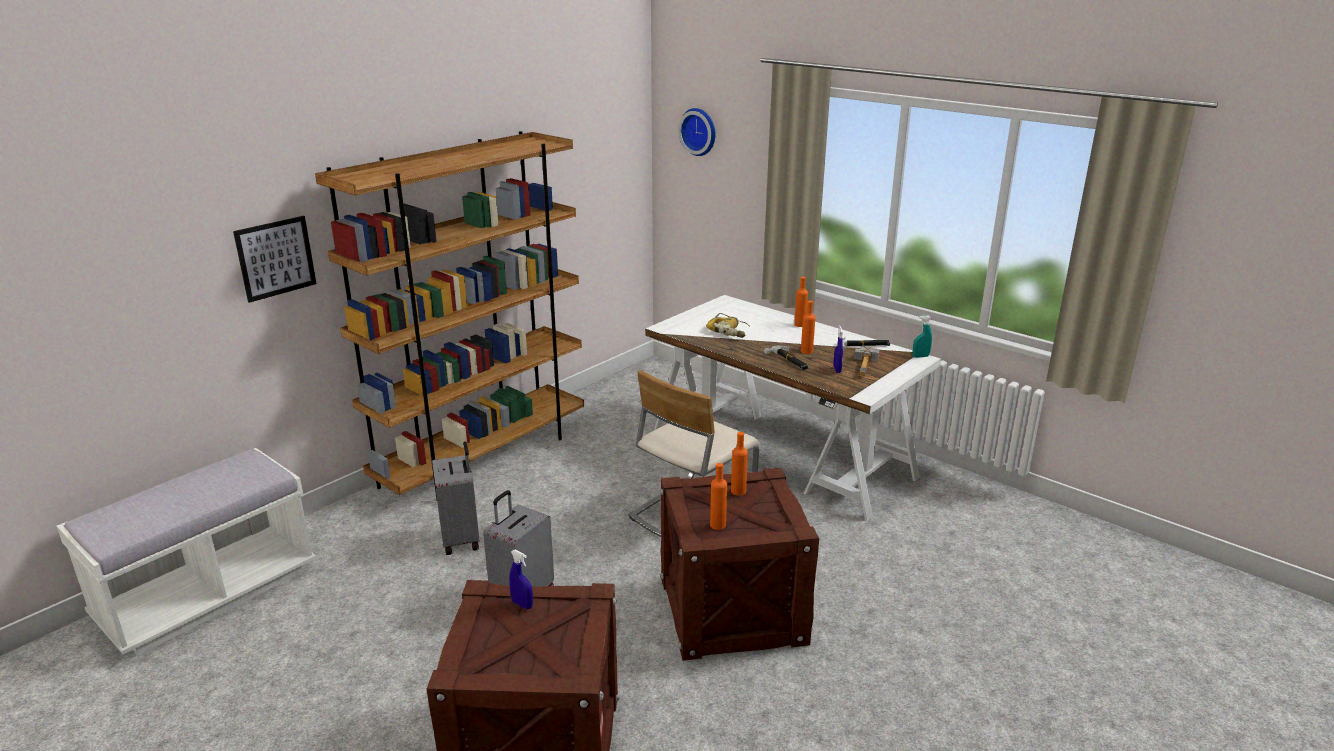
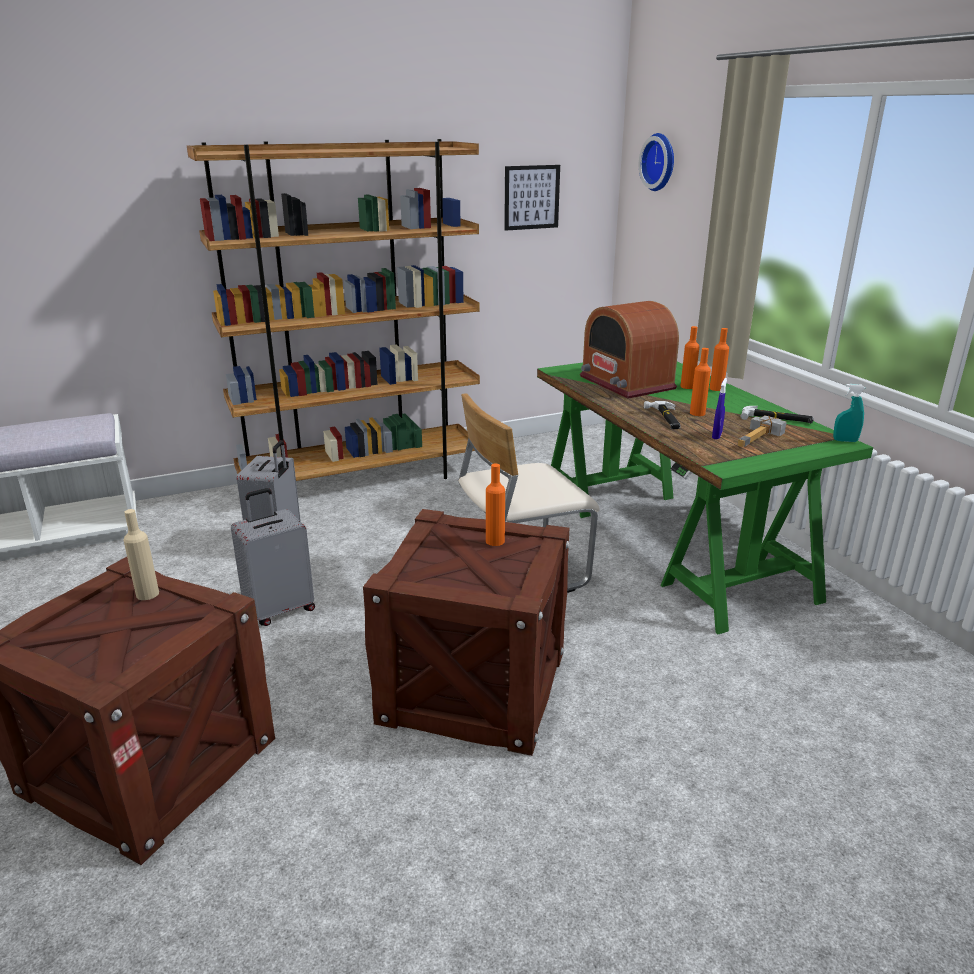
camera: 25 degrees right, 0 degrees up
(275, 258) = (148, 230): picture -> picture (531, 197)
(522, 604) = (147, 594): blue spray bottle -> beige bottle
(717, 525) = (434, 569): orange bottle -> orange bottle (687, 386)
(729, 331) = (626, 383): power drill -> radio
(781, 452) = (669, 537): white desk -> green desk

